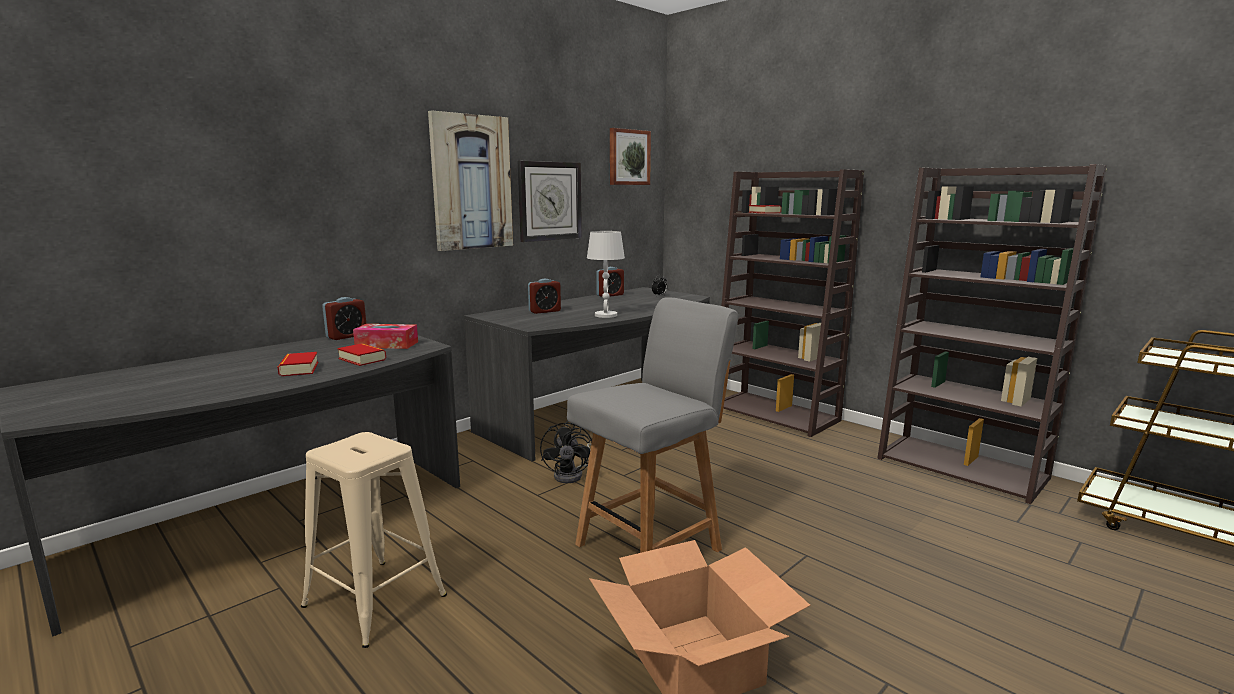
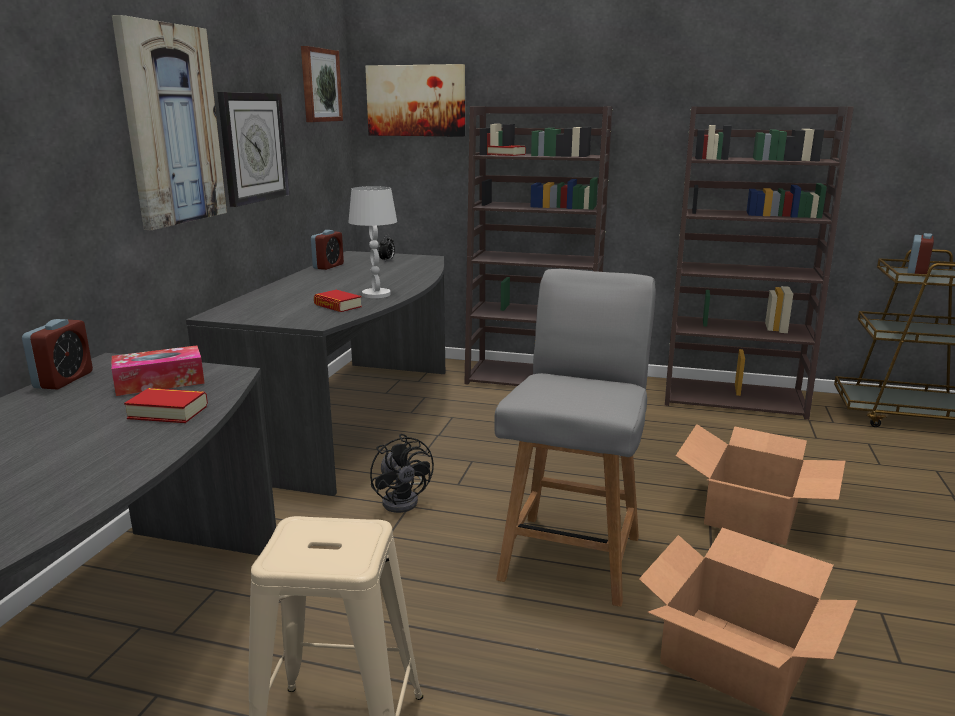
camera: 30 degrees left, 5 degrees up
(299, 369) = (94, 448): book -> book (338, 306)
(544, 311) = (289, 299): alarm clock -> alarm clock (916, 272)
(709, 168) = (416, 101): none -> picture
(854, 564) = (753, 514): none -> cardboard box

